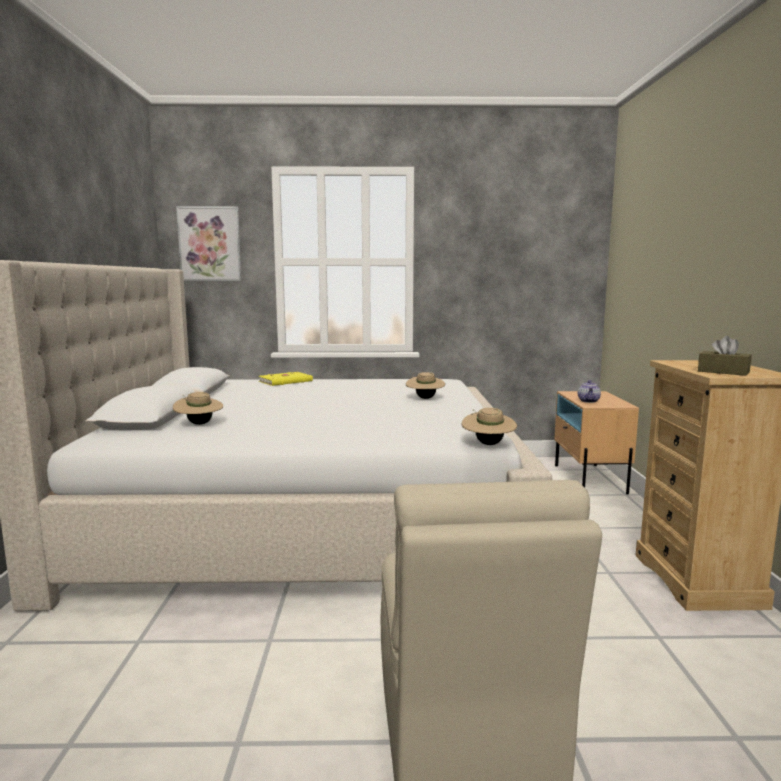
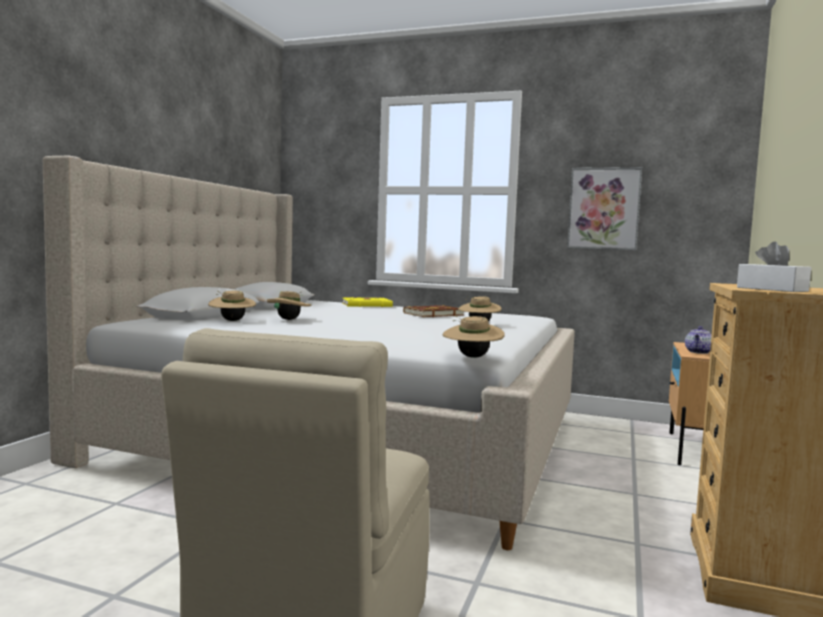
camera: 20 degrees right, 5 degrees down
(210, 244) = (323, 173): picture -> picture (603, 209)
(252, 414) = (289, 319): none -> beige hat
(365, 388) = (432, 314): none -> brown book
(723, 372) = (771, 289): brown tissue box -> white tissue box

